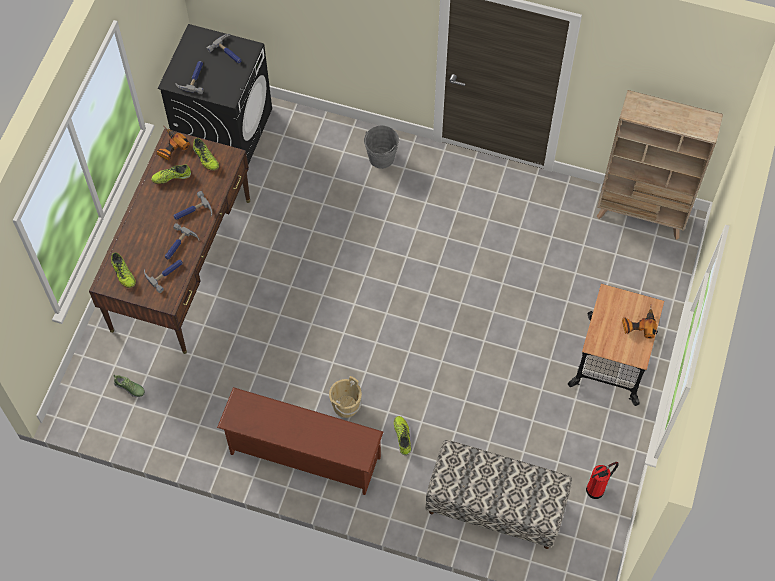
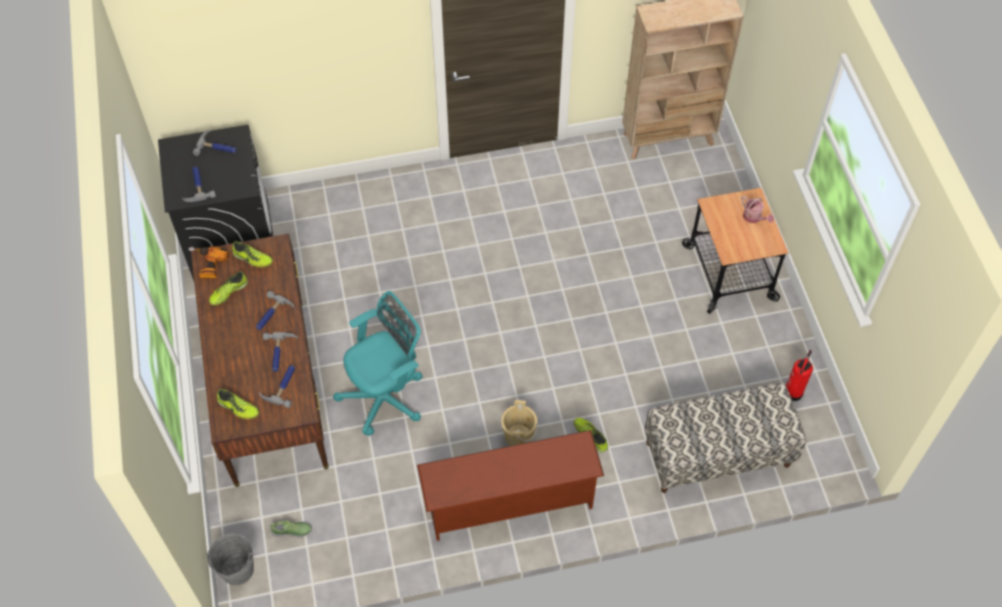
camera: 30 degrees left, 5 degrees down
(264, 320) = (386, 397): none -> turquoise office chair
(381, 158) = (403, 197): grey bucket -> grey bucket (237, 569)
(638, 324) = (754, 217): power drill -> watering can

